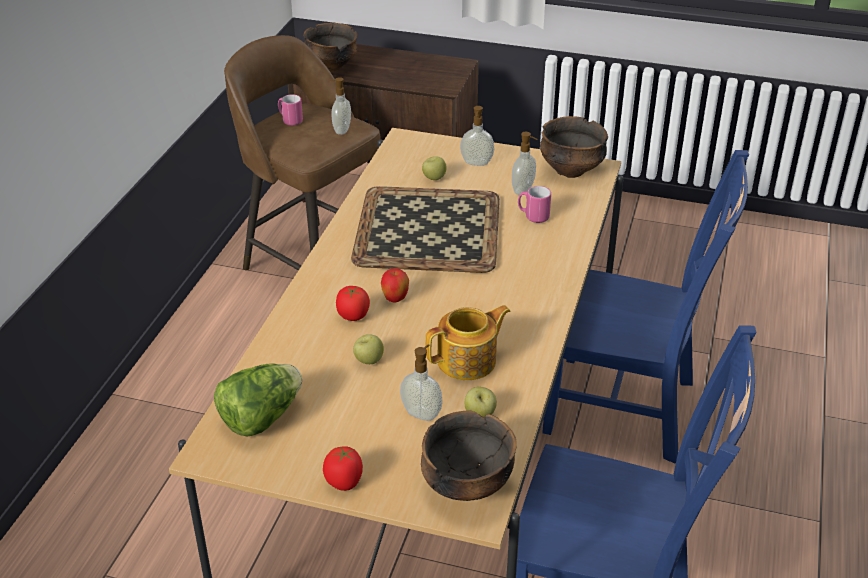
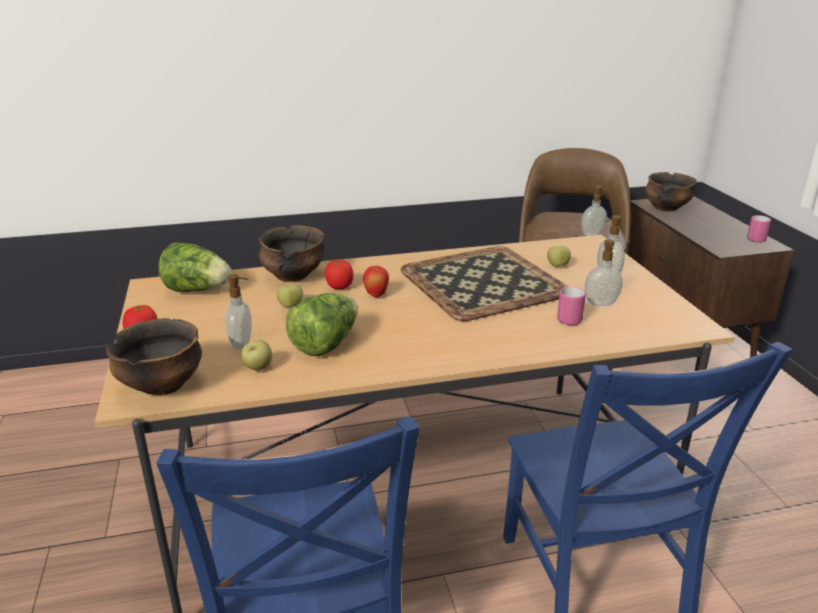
camera: 60 degrees right, 10 degrees down
(290, 120) = (573, 217): pink mug -> pink mug (754, 238)
(468, 361) = (325, 344): teapot -> lettuce
(570, 170) = (671, 316): bowl -> bowl (293, 276)

